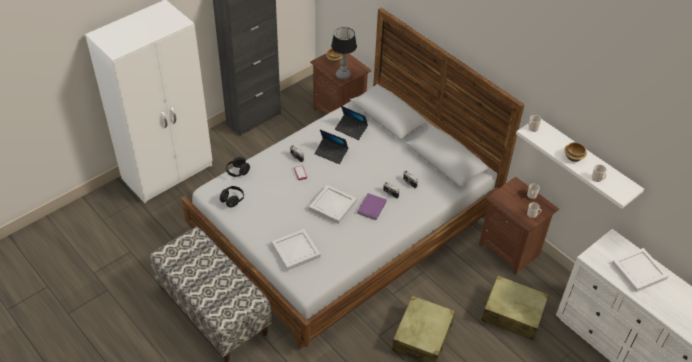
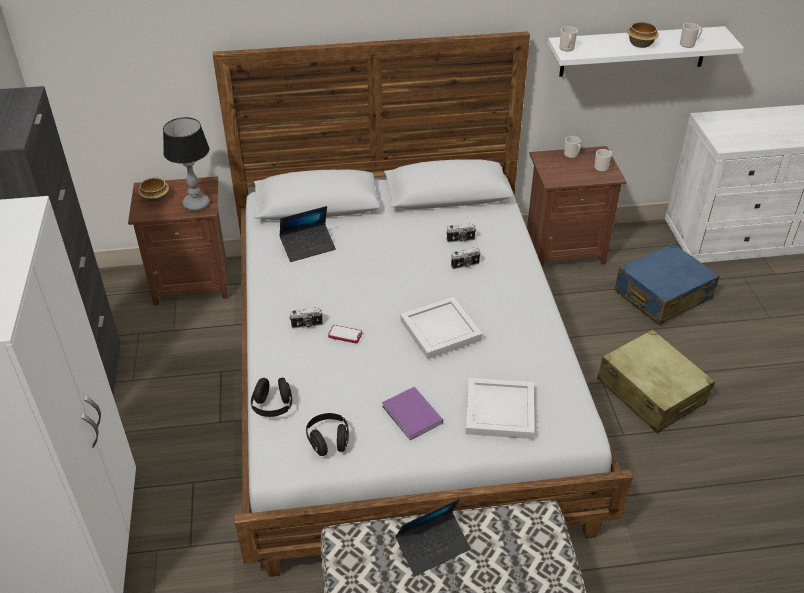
camera: 55 degrees left, 5 degrees down
(331, 153) = (335, 286): laptop -> laptop (433, 546)
(371, 208) = (476, 294): purple book -> purple book (412, 416)
(512, 313) = (662, 295): beige suitcase -> blue suitcase
(639, 271) = (766, 124): white tray -> none

